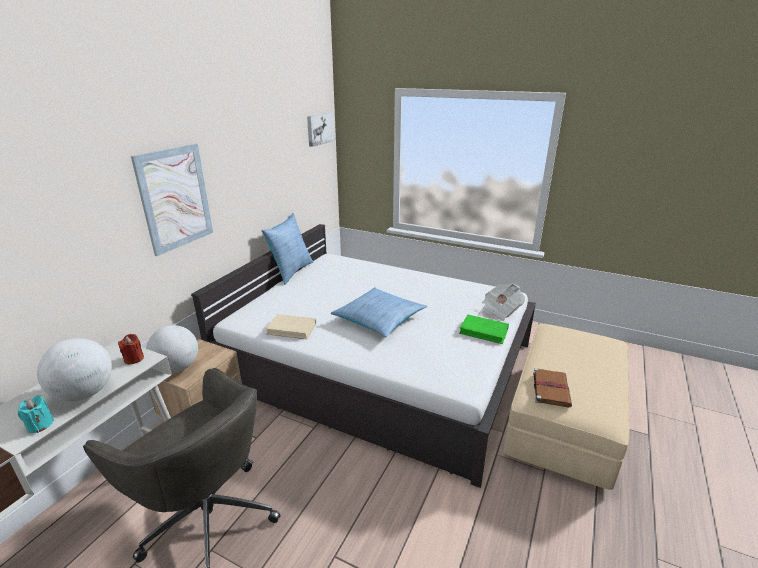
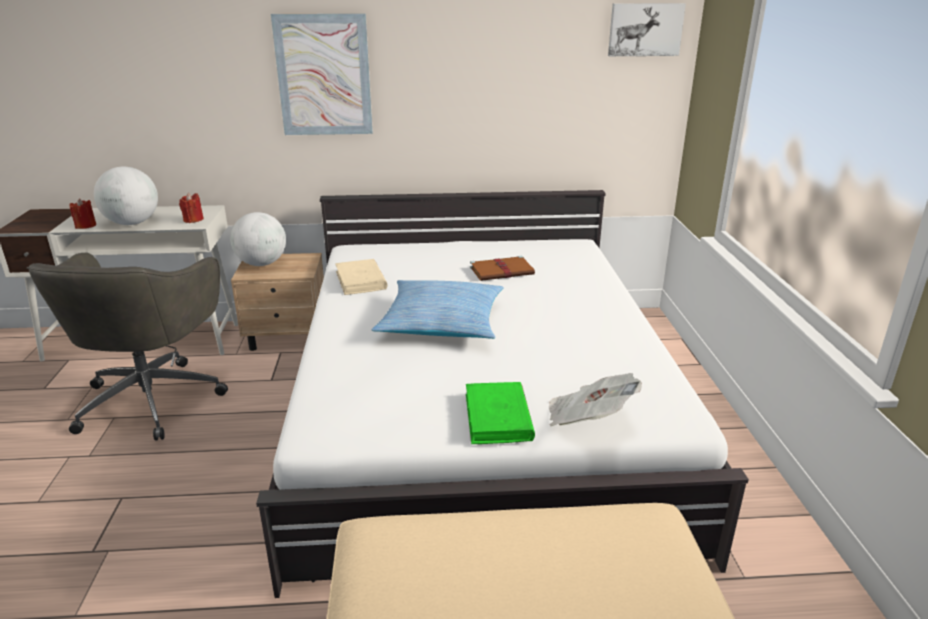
camera: 60 degrees right, 0 degrees up
(40, 425) = (85, 226): turquoise candle -> red candle
(290, 272) = (501, 237): pillow -> none
(550, 388) = (411, 547): brown book -> brown book (502, 271)

